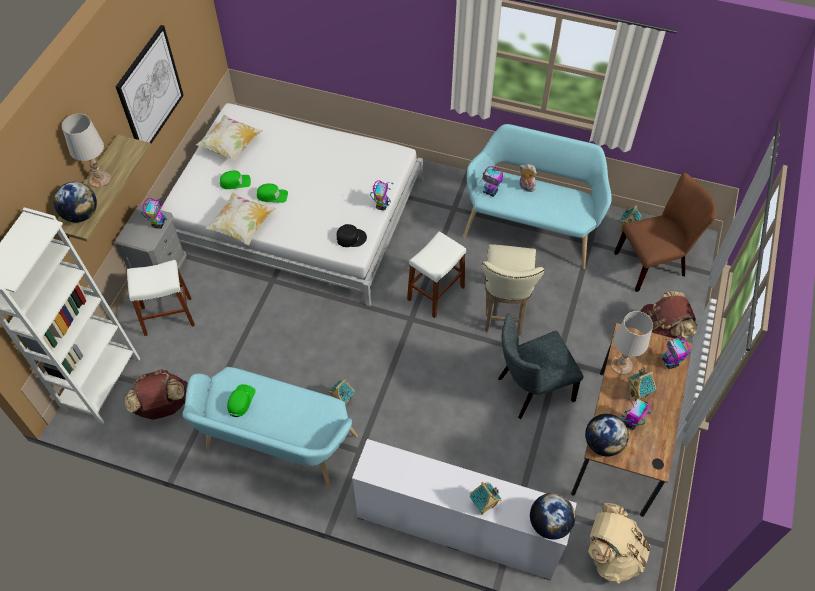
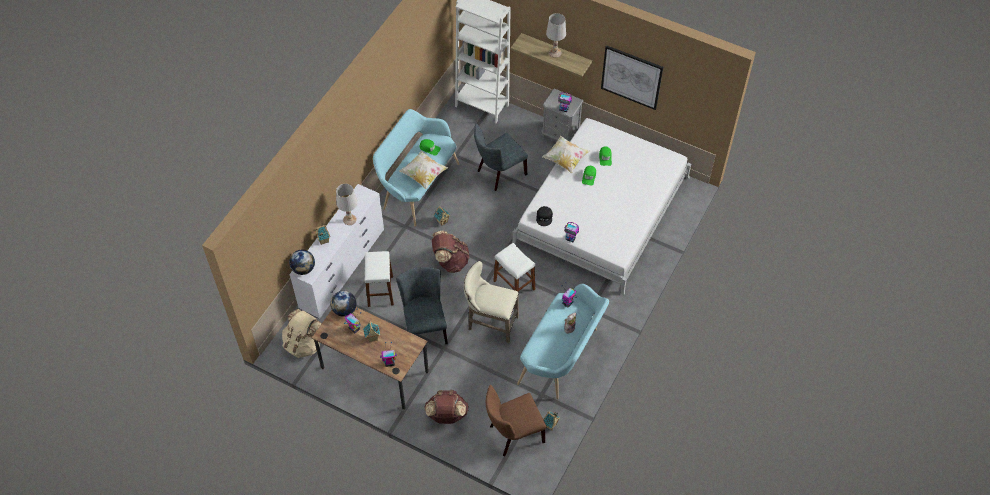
camera: 100 degrees right, 0 degrees up
(81, 214) = (528, 45): globe -> none
(163, 407) = (459, 133): brown backpack -> brown backpack (450, 261)
(168, 316) = (525, 137): white stool -> white stool (380, 291)
(231, 146) = (639, 156): pillow -> pillow (424, 175)
(242, 339) = (499, 174): none -> grey chair
(621, 365) = (395, 335): white table lamp -> white table lamp (349, 220)
(654, 263) = (513, 434): brown chair -> brown chair turned 75 degrees clockwise

